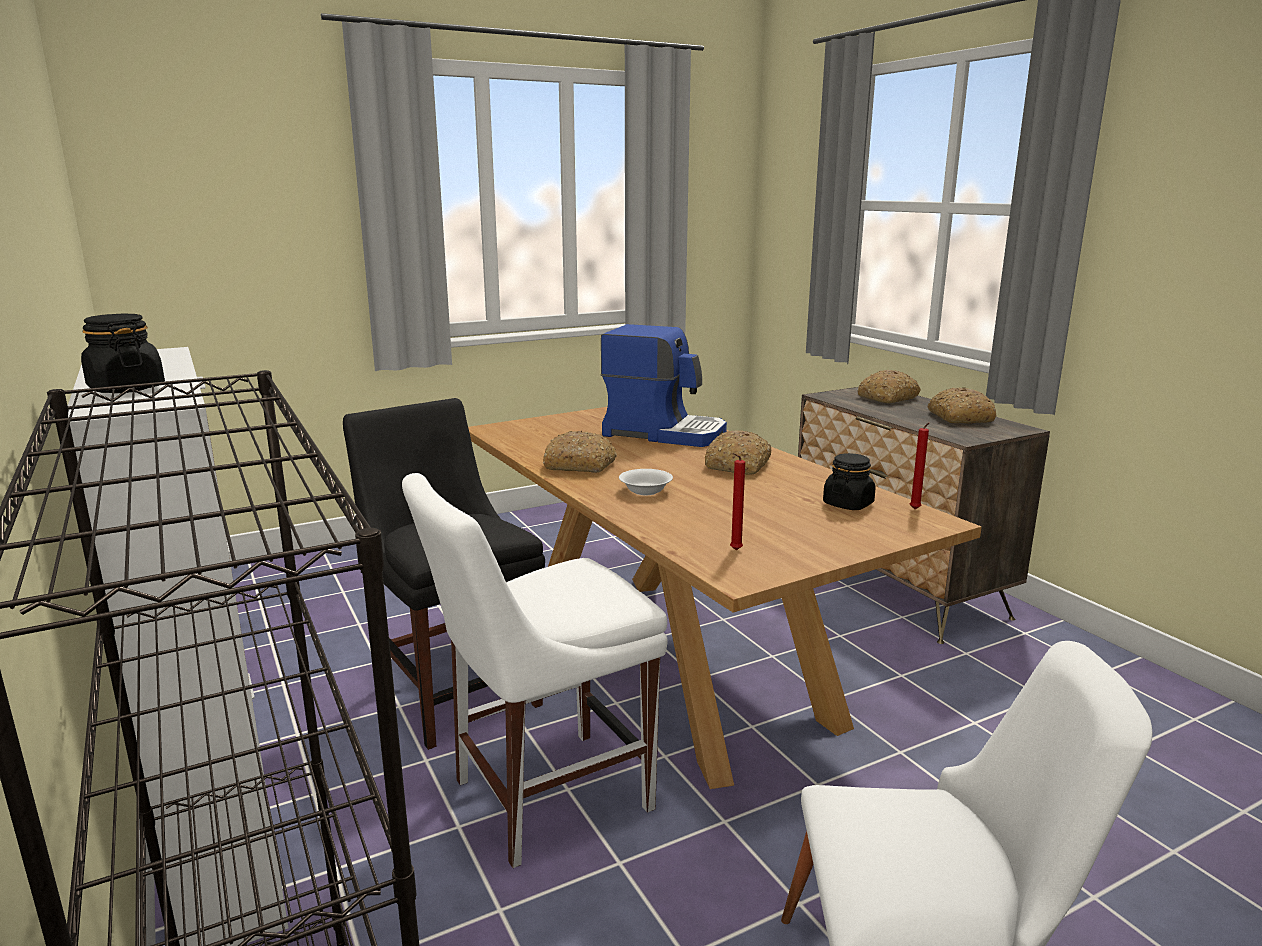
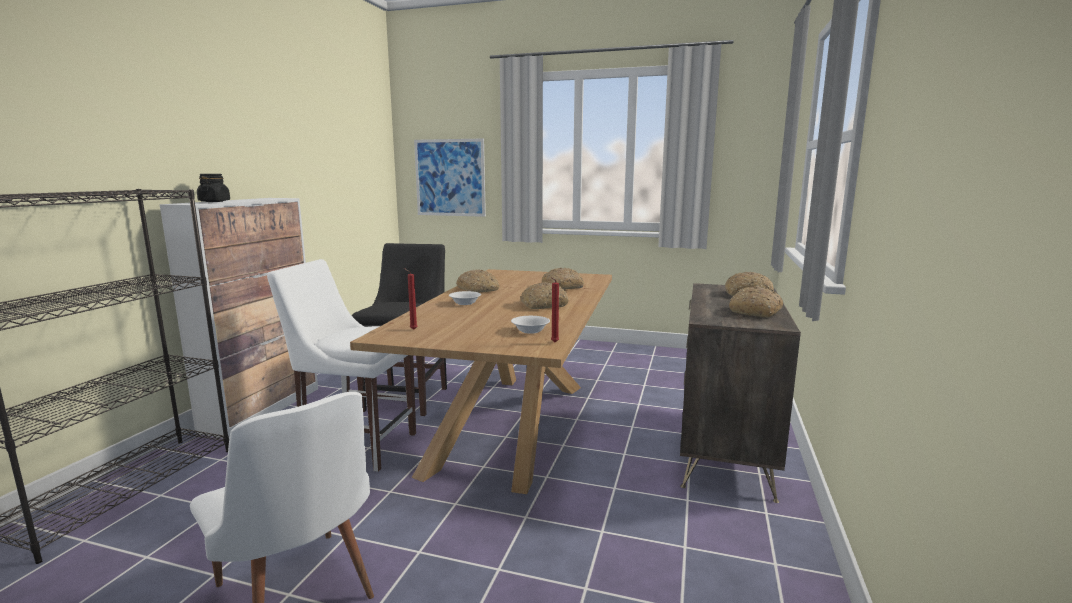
camera: 45 degrees right, 5 degrees down
(235, 257) = (450, 178): none -> picture
(664, 433) = (562, 287): coffee machine -> bread
(848, 504) = (530, 331): black jar -> white bowl

